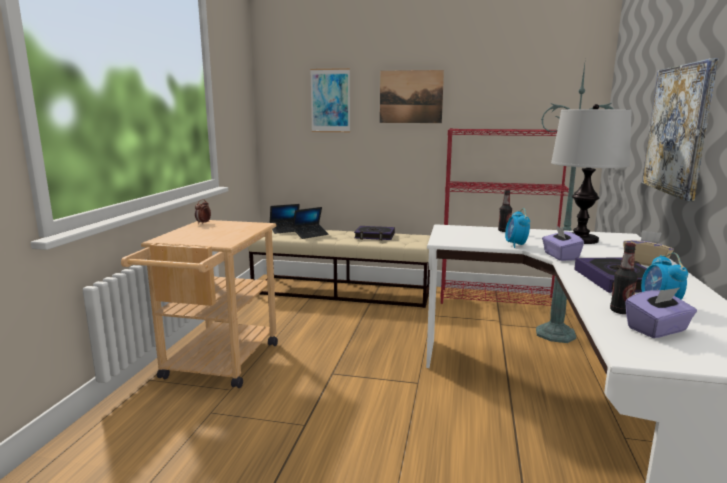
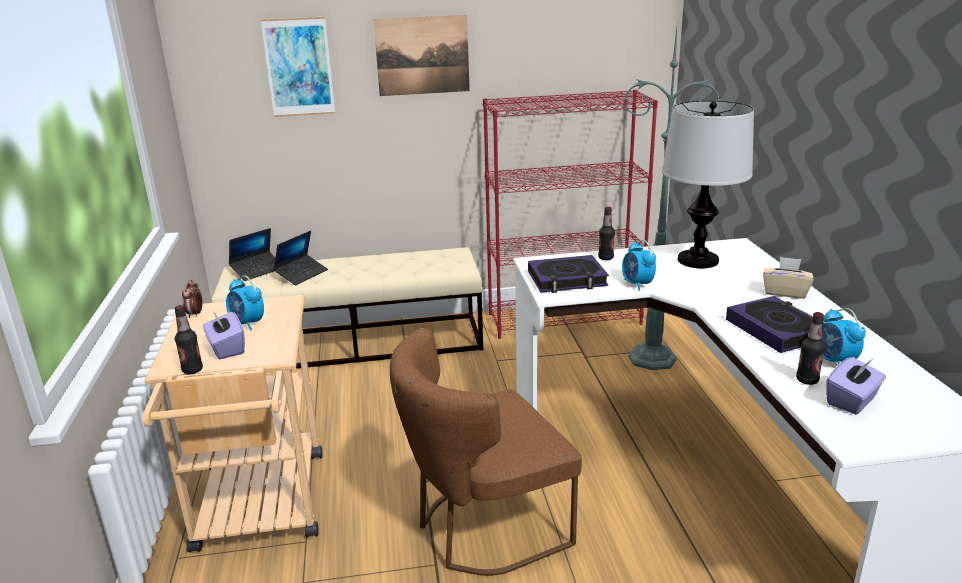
camera: 20 degrees left, 10 degrees up
(169, 242) = (192, 370): none -> bottle
(226, 230) = (247, 324): none -> alarm clock
(353, 411) = (483, 528): none -> brown chair
(374, 236) = (396, 262): book -> book (567, 279)
(560, 256) = (697, 297): purple tissue box -> purple tissue box (226, 348)
(678, 129) = (802, 130): picture -> none

